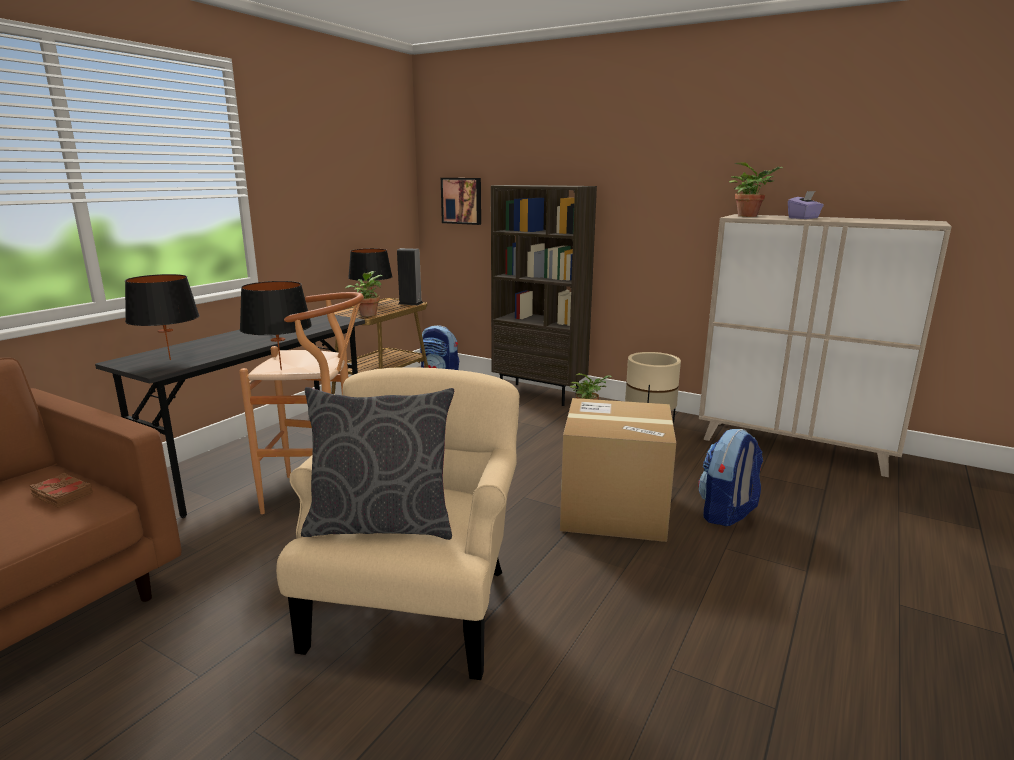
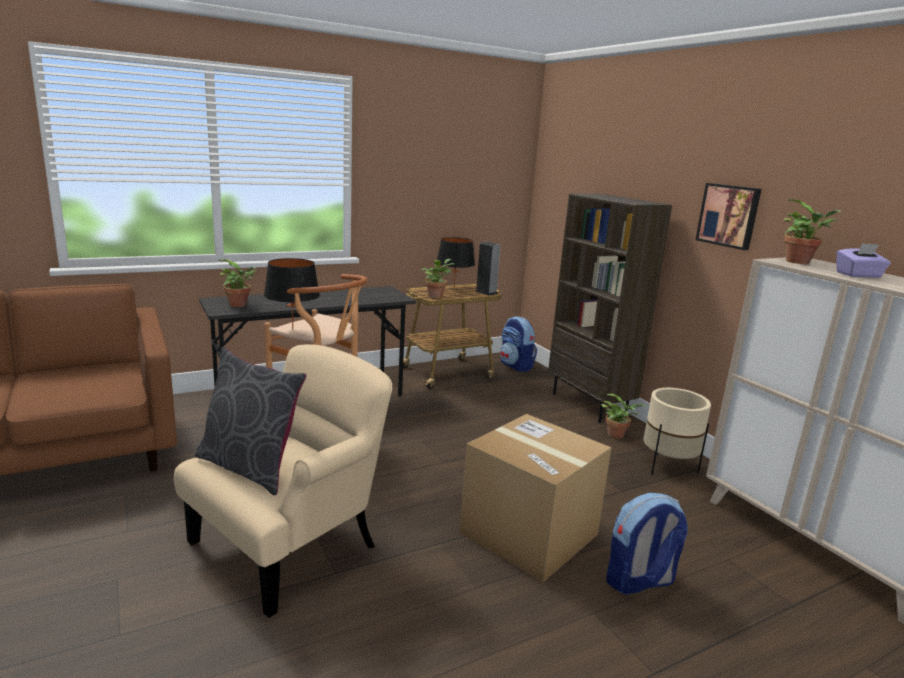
camera: 30 degrees right, 0 degrees up
(61, 495) = (114, 382): brown book -> none
(170, 360) = (240, 305): black table lamp -> potted plant
(462, 201) = (563, 203): picture -> picture (729, 215)

